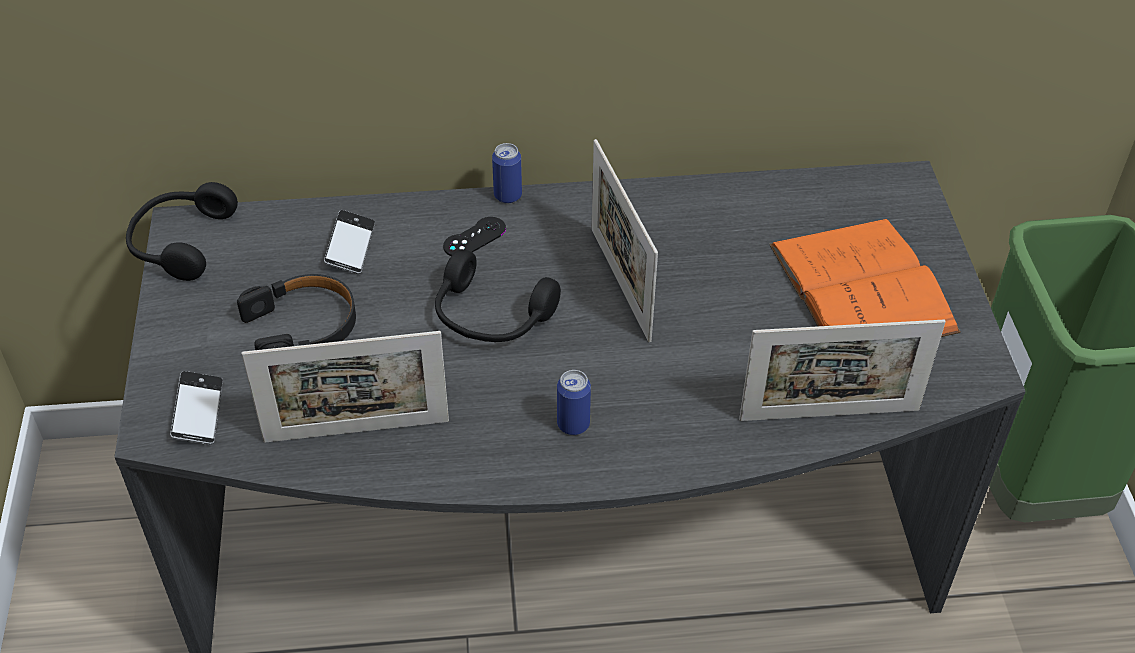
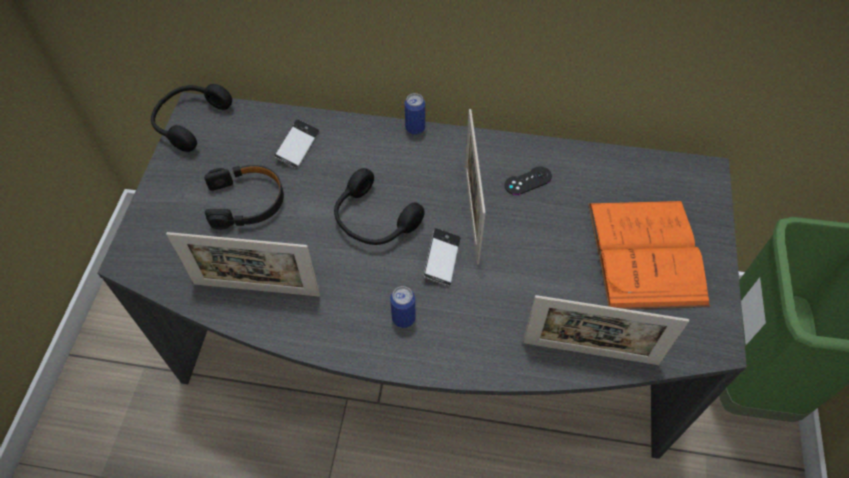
camera: 15 degrees right, 10 degrees up
(198, 413) = (159, 252): phone -> phone (442, 259)
(474, 237) = (382, 156): black game controller -> black game controller (528, 181)

